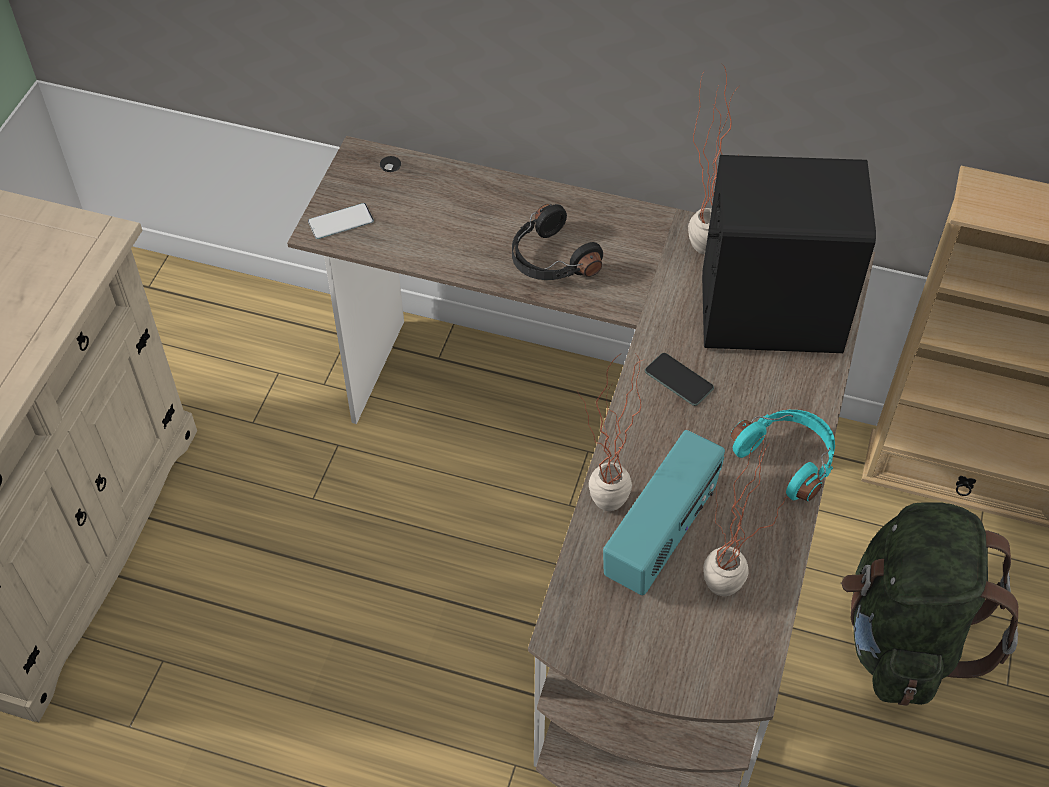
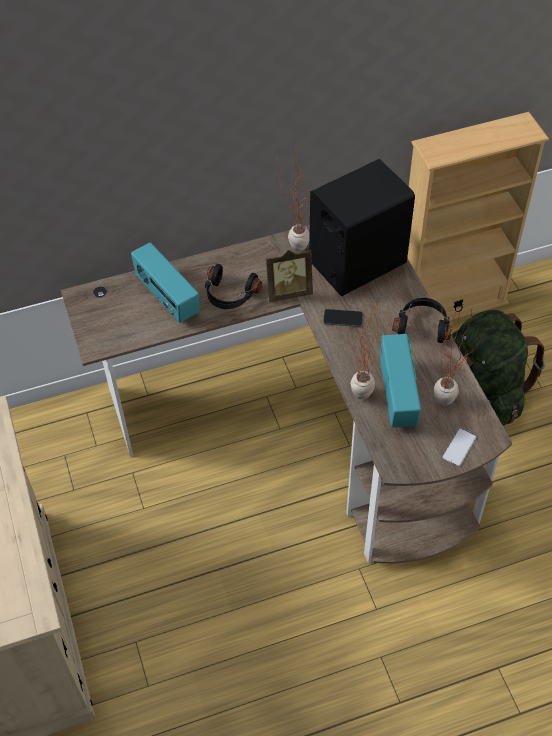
camera: 35 degrees left, 0 degrees up
(341, 221) = (101, 336): phone -> phone (459, 447)
(466, 218) = (167, 298): none -> radio
(635, 300) = (288, 292): none -> picture frame
(788, 458) = (422, 325): turquoise headphones -> black headphones

